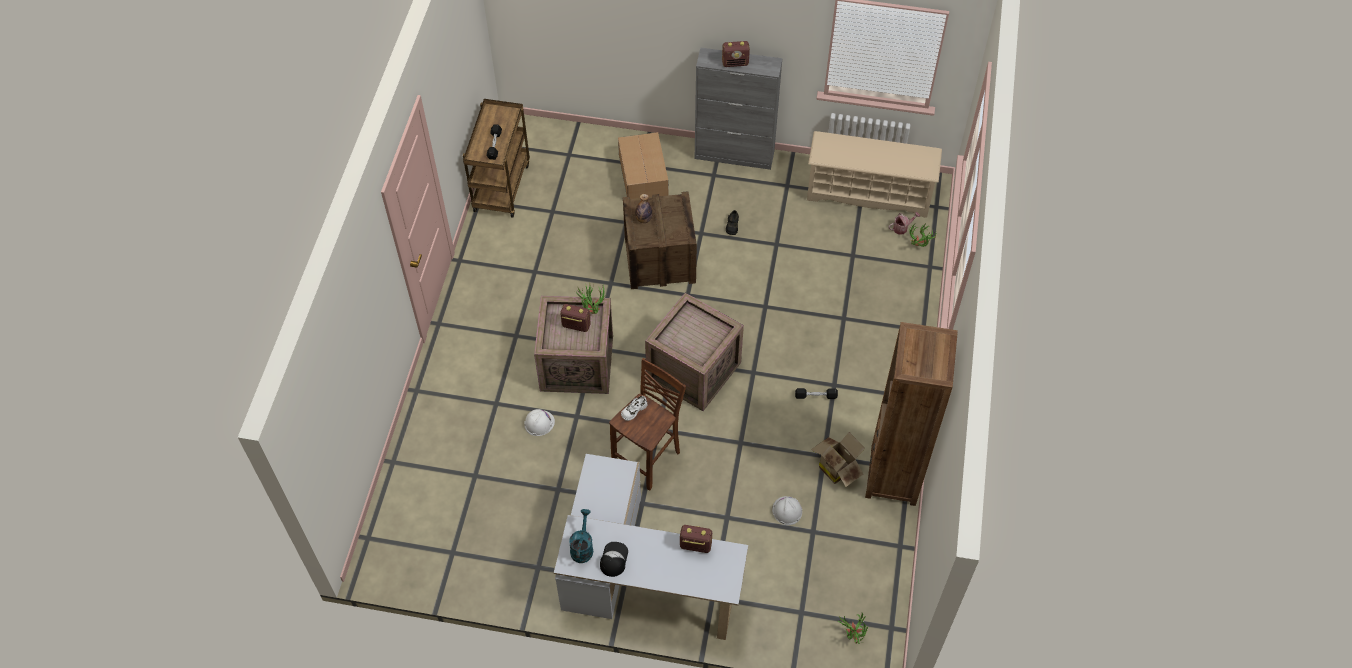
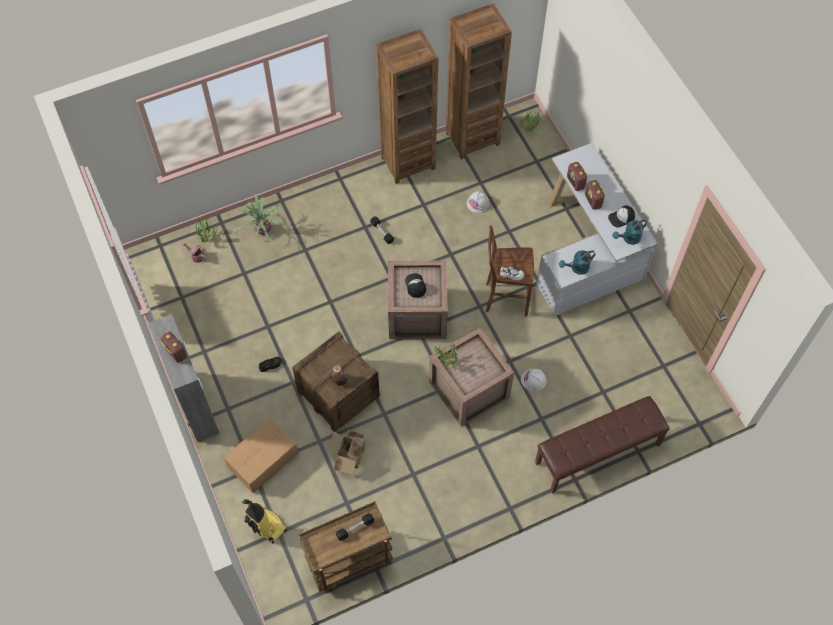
camera: 125 degrees left, 5 degrees up
(421, 426) = (598, 454): none -> brown bench
(576, 325) = (468, 364): radio -> radio (593, 201)
(582, 149) = (266, 526): none -> vacuum cleaner
(595, 483) = (577, 268): none -> turquoise watering can
(697, 333) = (415, 285): none -> cap
(837, 467) = (426, 193): cardboard box -> cardboard box (348, 457)
(869, 193) = (175, 294): beige shoe rack -> none
(883, 564) = (472, 138): none -> brown bookcase
(895, 295) = (262, 230): none -> potted plant

